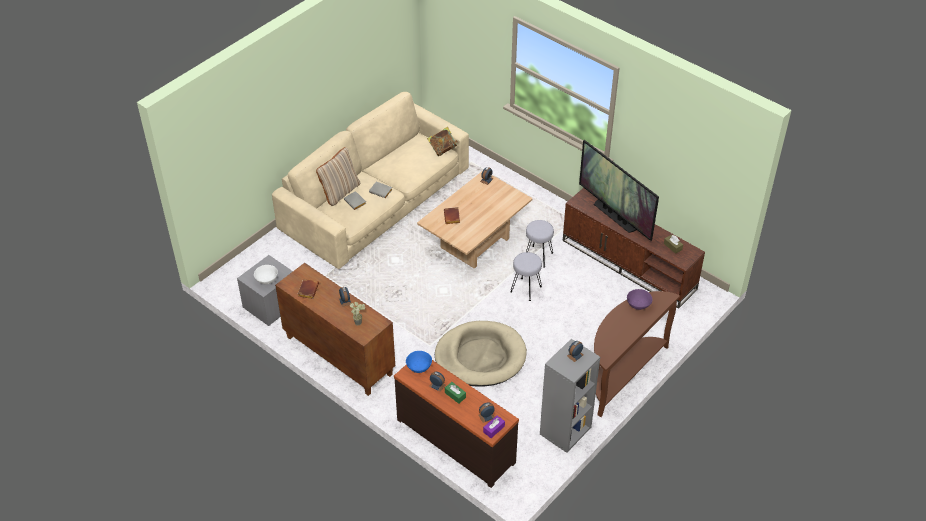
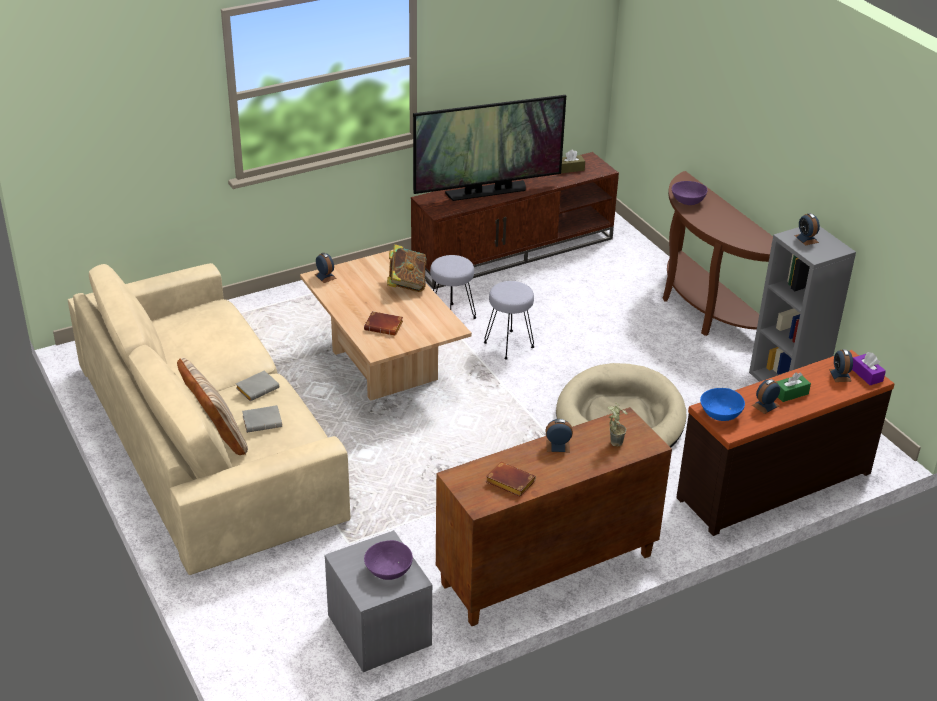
camera: 70 degrees left, 10 degrees down
(266, 279) = (388, 570): white bowl -> purple bowl
(443, 149) = (210, 305): book -> book (406, 284)

